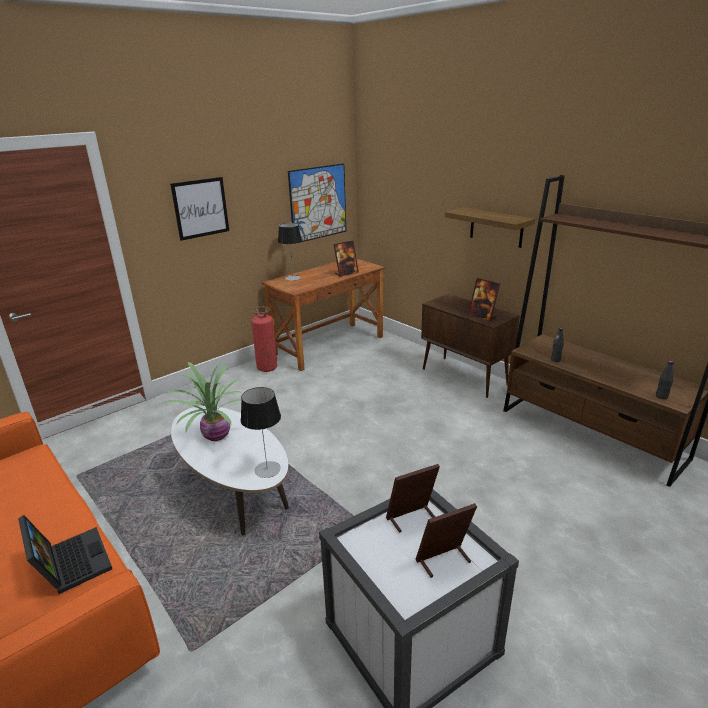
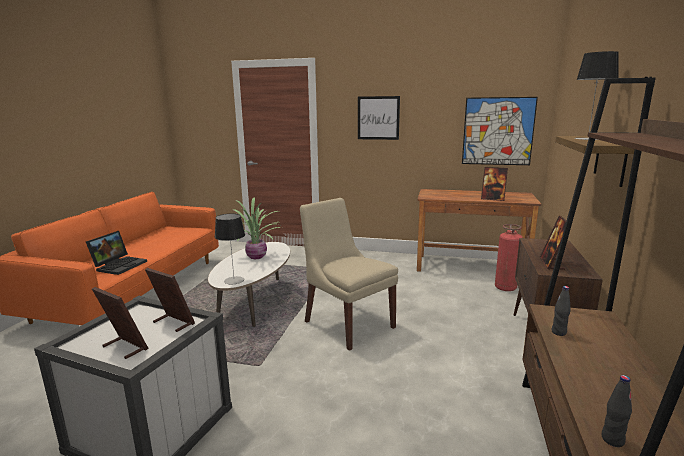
camera: 55 degrees right, 10 degrees down
(267, 368) = (400, 260): fire extinguisher -> fire extinguisher (505, 288)
(292, 278) = (446, 191): table lamp -> table lamp (588, 139)
(348, 447) = (347, 323): none -> beige chair

